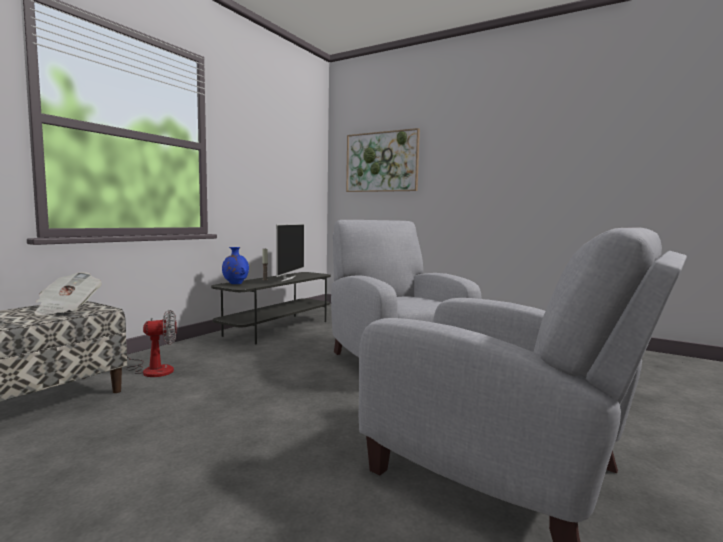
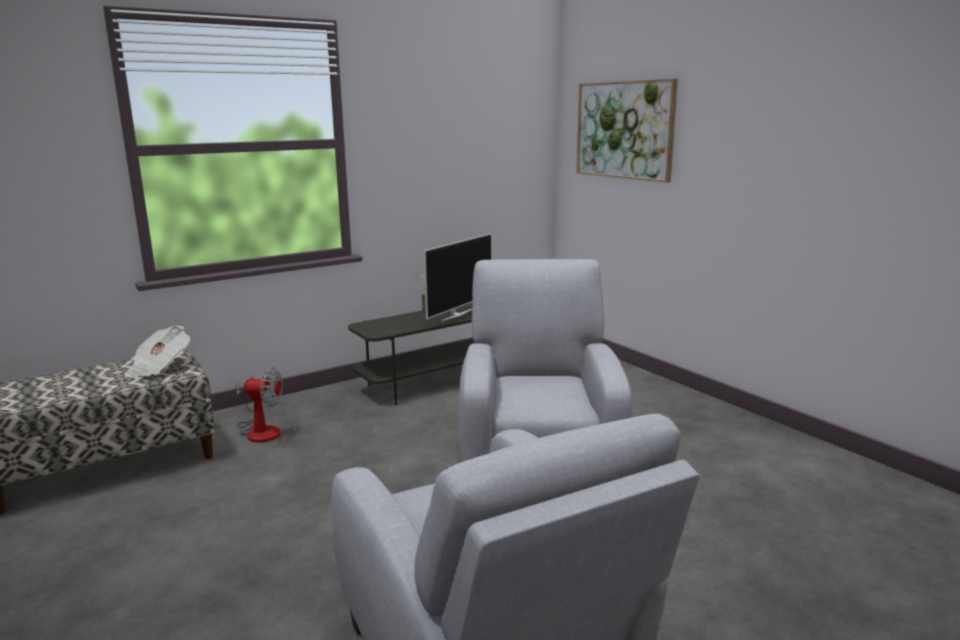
camera: 25 degrees right, 10 degrees up
(235, 284) = (379, 324): blue vase -> none

